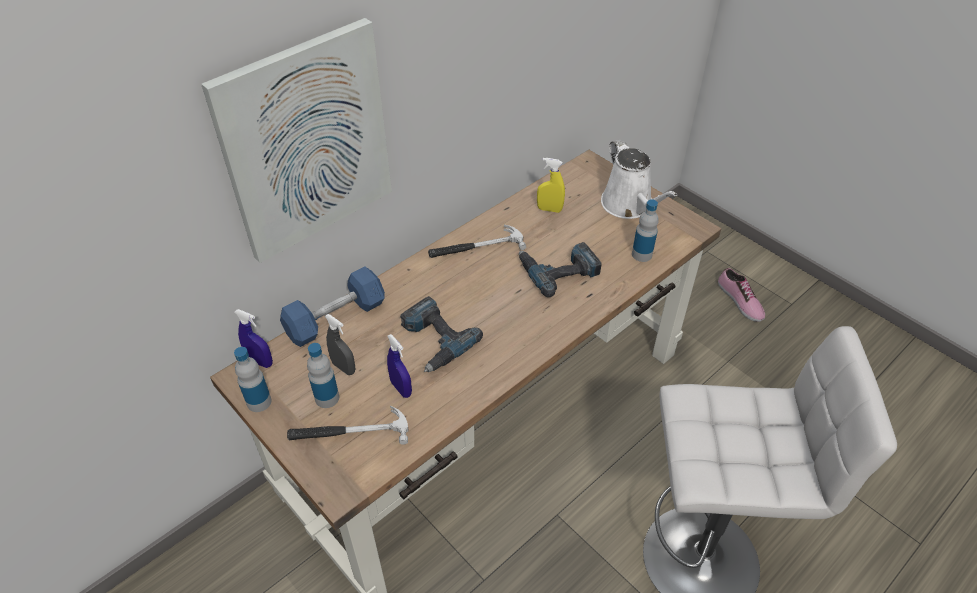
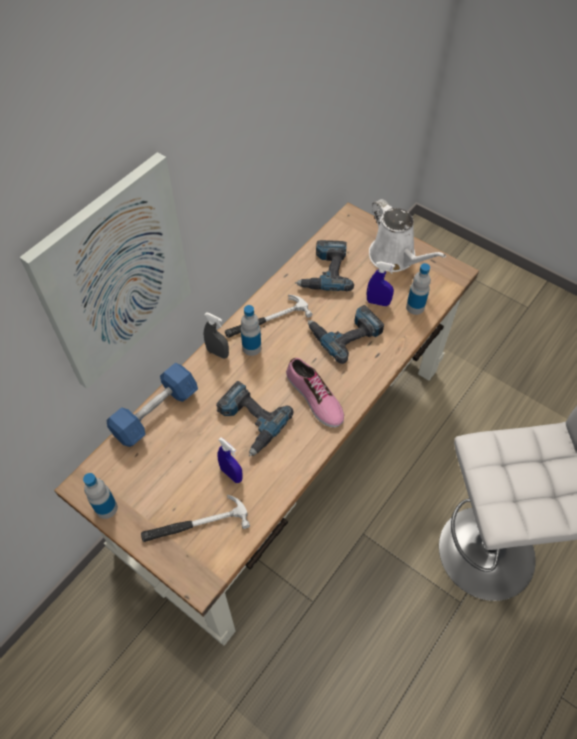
camera: 10 degrees left, 10 degrees up
(260, 362) = (97, 468): blue spray bottle -> blue spray bottle (378, 302)
(327, 398) = (167, 494): bottle -> bottle (251, 347)
(343, 367) = (175, 461): grey spray bottle -> grey spray bottle (217, 353)
(549, 209) = (324, 271): yellow spray bottle -> power drill
(739, 301) = (484, 311): shoe -> shoe (314, 398)

